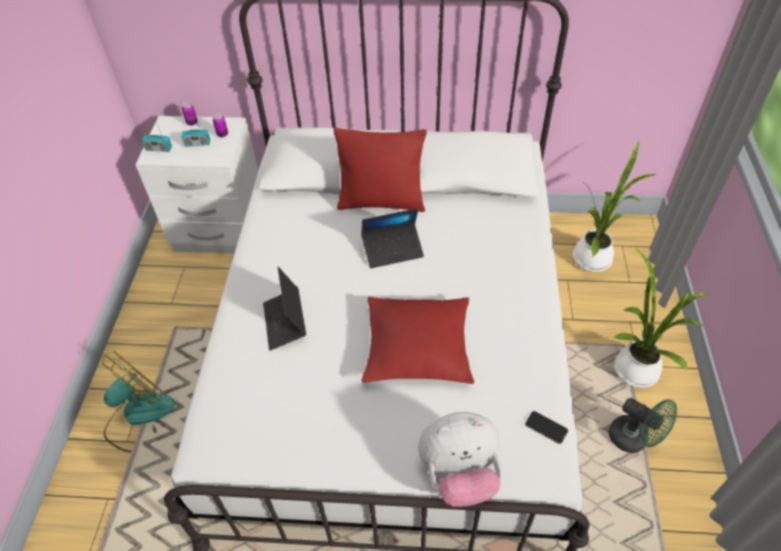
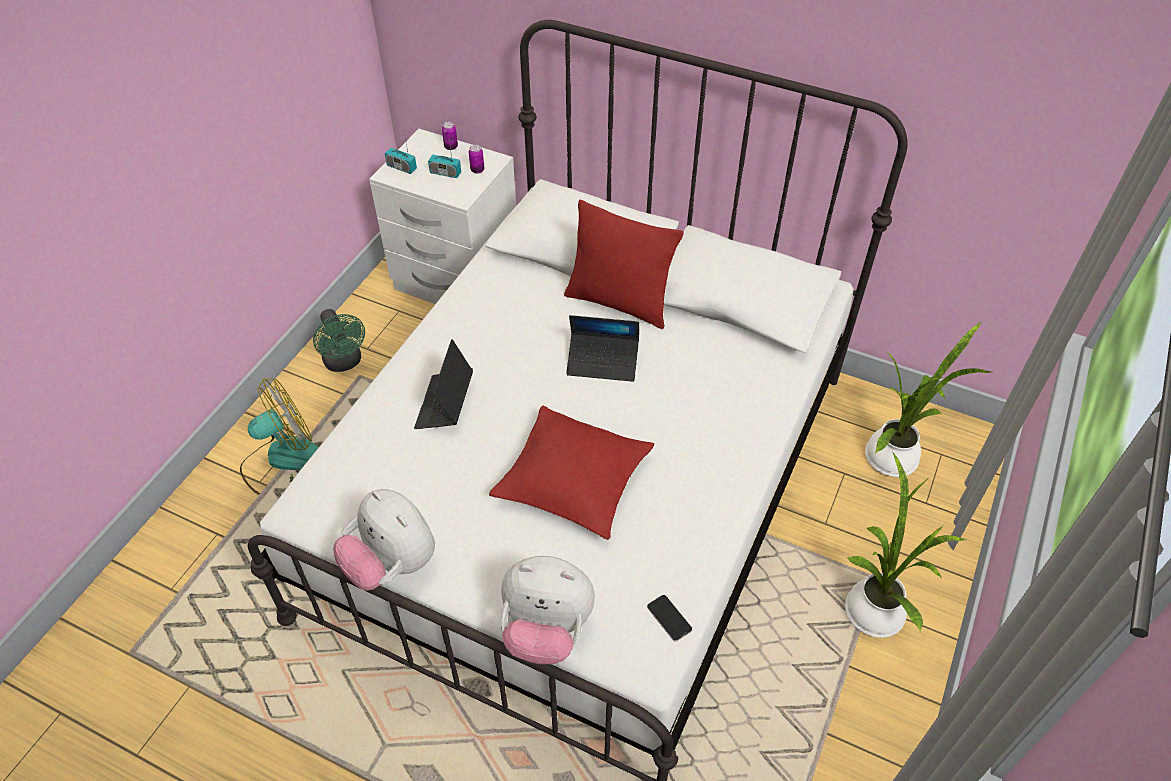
camera: 20 degrees right, 0 degrees up
(305, 468) = (391, 564): none -> plush toy
(634, 439) = (826, 692): green fan -> green fan (345, 362)

